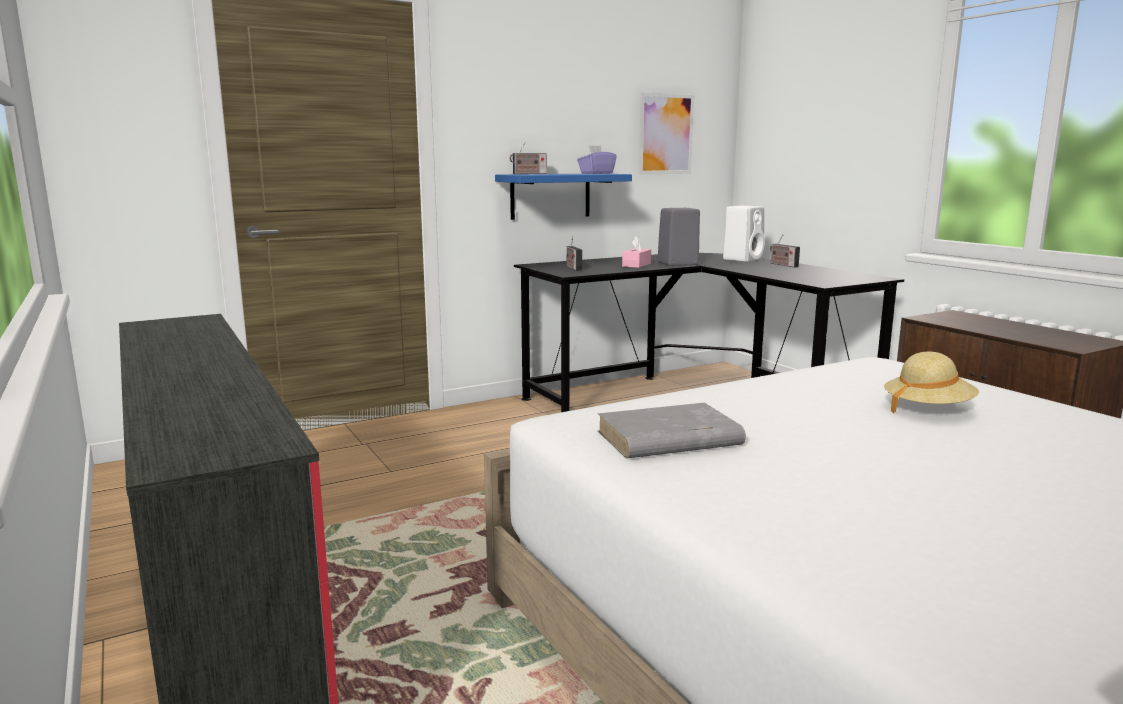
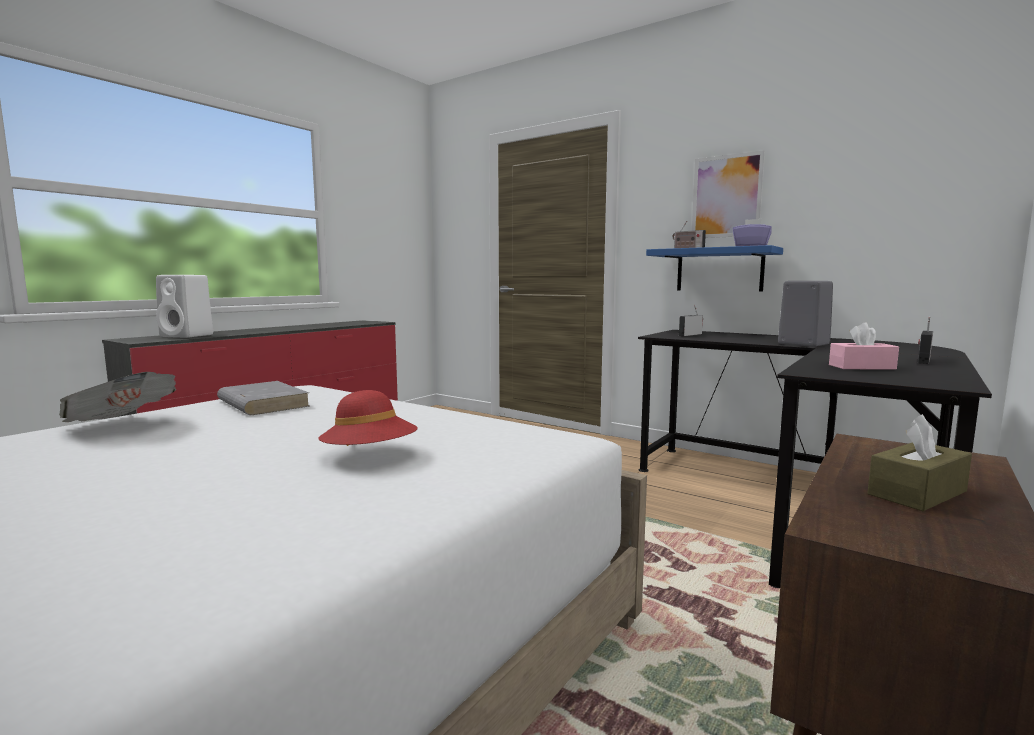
camera: 65 degrees right, 5 degrees down
(636, 265) = (755, 340): pink tissue box -> pink tissue box (861, 367)
(665, 134) = (883, 199): picture -> picture (726, 196)
(743, 259) = (915, 352): white speaker -> white speaker (188, 336)
(771, 506) = (122, 426): none -> newspaper
(927, 409) = (370, 456): beige hat -> red hat
(1018, 330) = (917, 493): none -> brown tissue box

